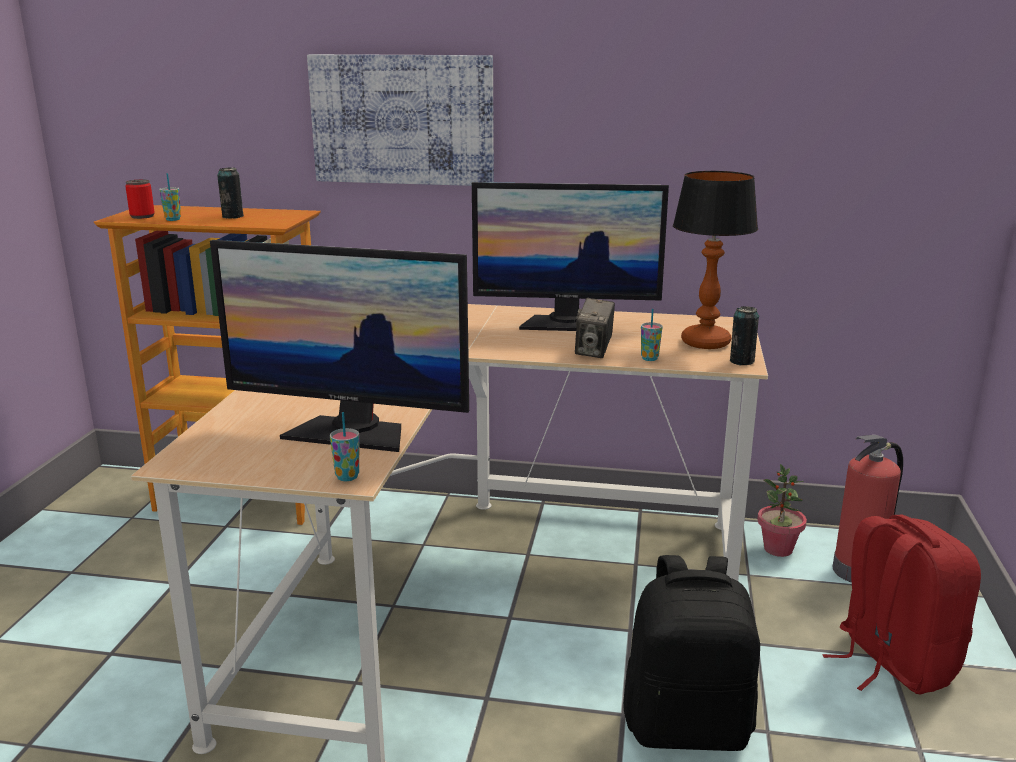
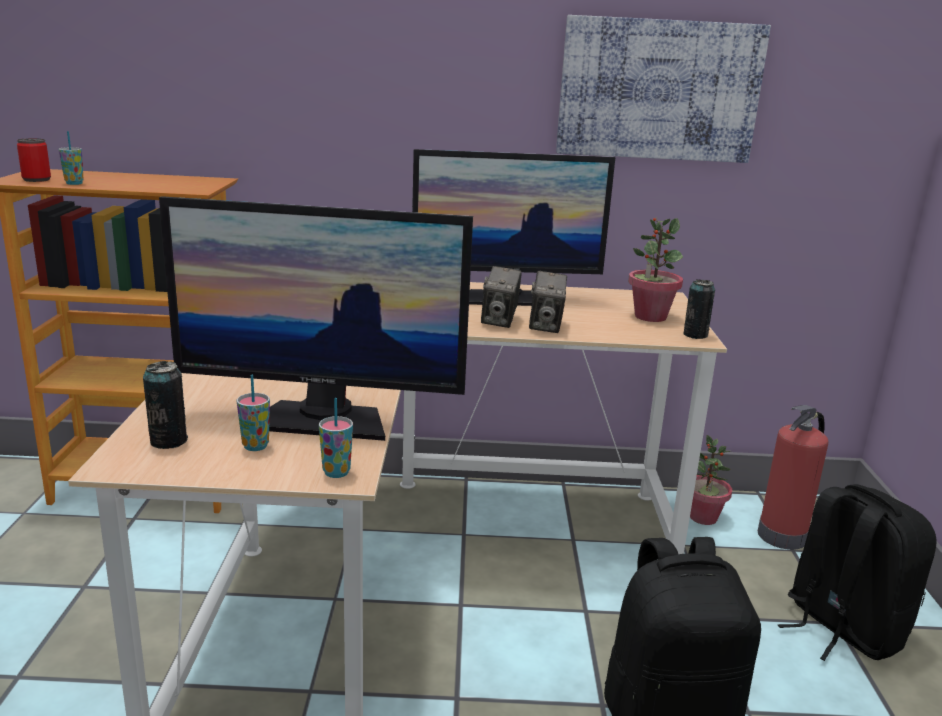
camera: 10 degrees left, 0 degrees up
(232, 216) = (142, 182): can -> can (168, 441)
(402, 120) = (330, 83): picture -> picture (658, 90)
(550, 346) = (499, 321): none -> camera
(649, 358) = (604, 333): cup -> cup (255, 446)
(704, 343) = (650, 316): table lamp -> potted plant
(891, 662) = (841, 628): red backpack -> black backpack

